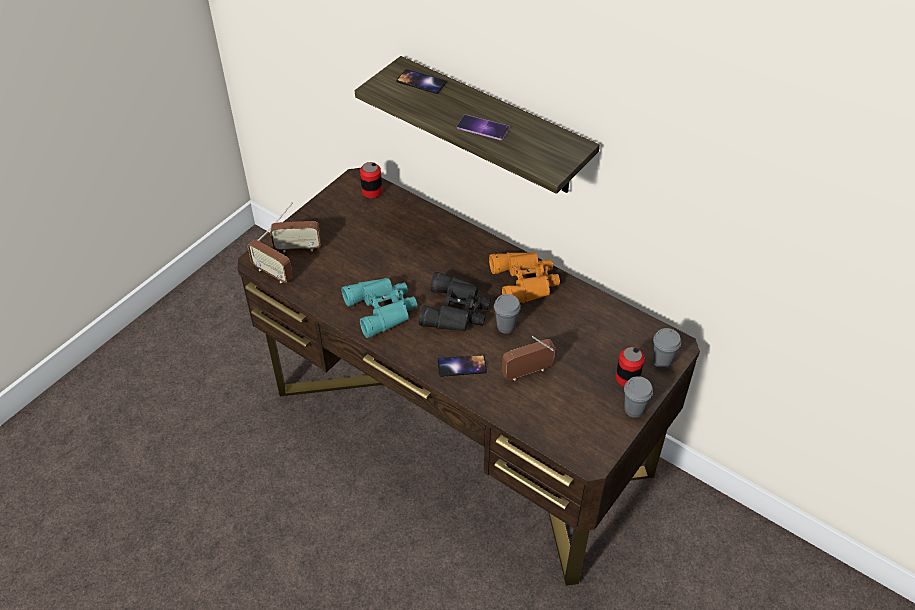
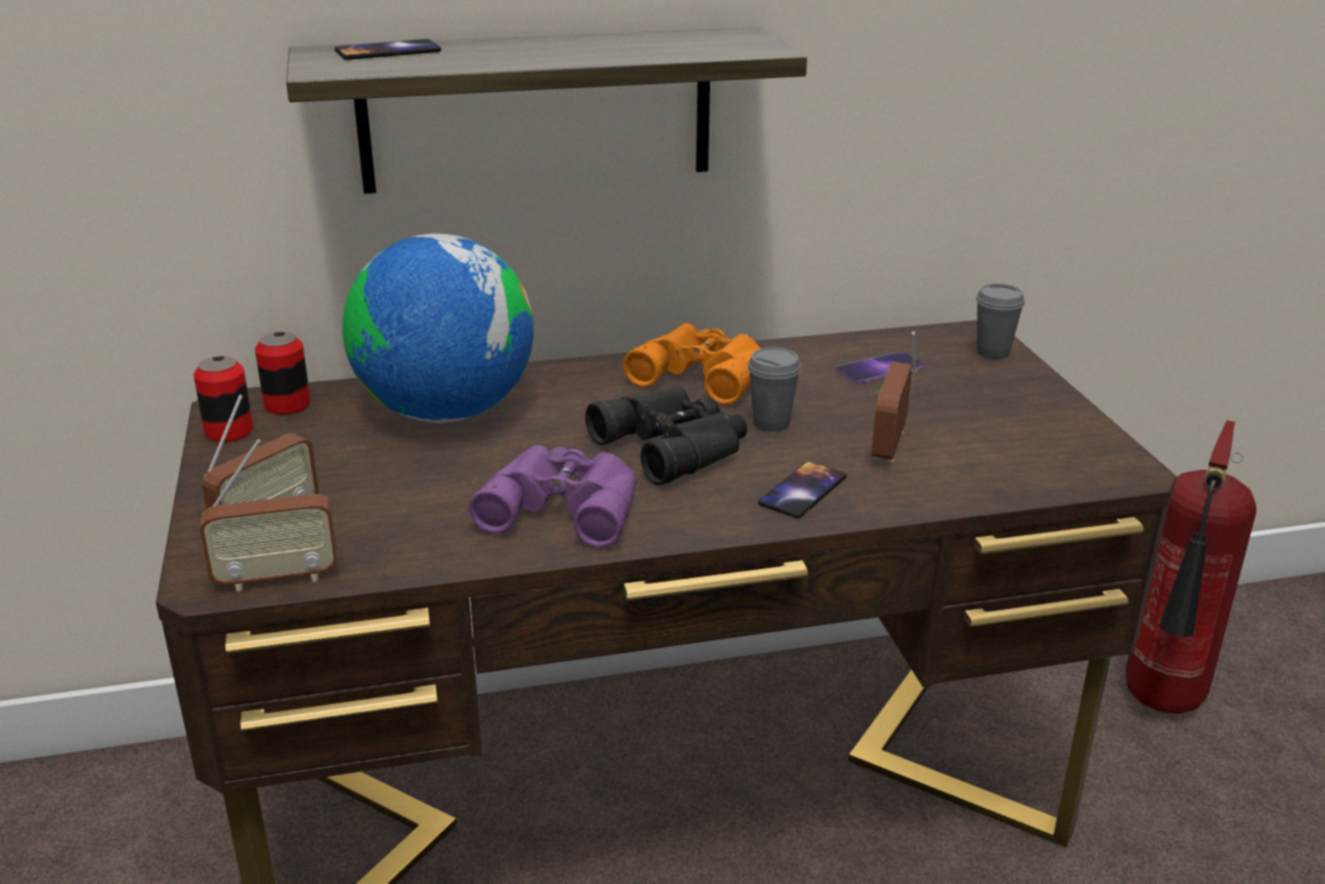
camera: 50 degrees left, 20 degrees down
(383, 308) = (564, 505): turquoise binoculars -> purple binoculars
(412, 234) = (446, 412): none -> globe
(483, 128) = (586, 52): phone -> phone (880, 368)
(627, 378) = (996, 384): can -> can (229, 431)
(633, 410) = (1062, 403): grey cup -> none
(707, 580) = (1162, 705): none -> fire extinguisher

